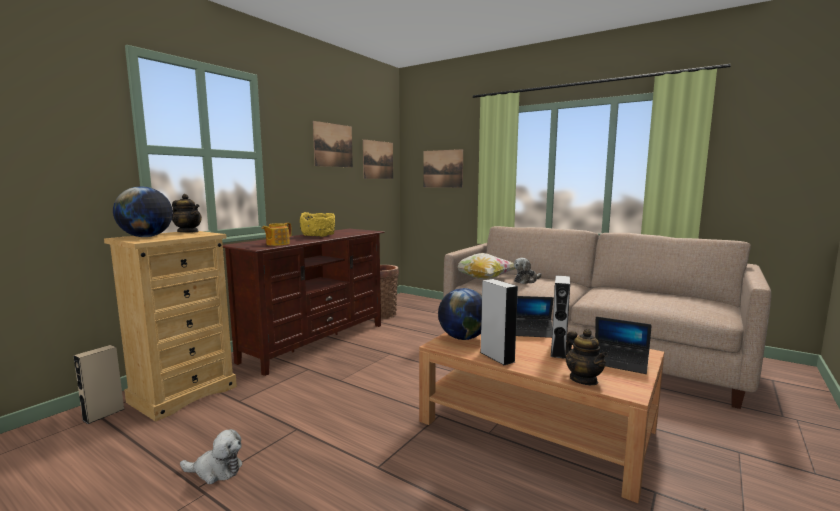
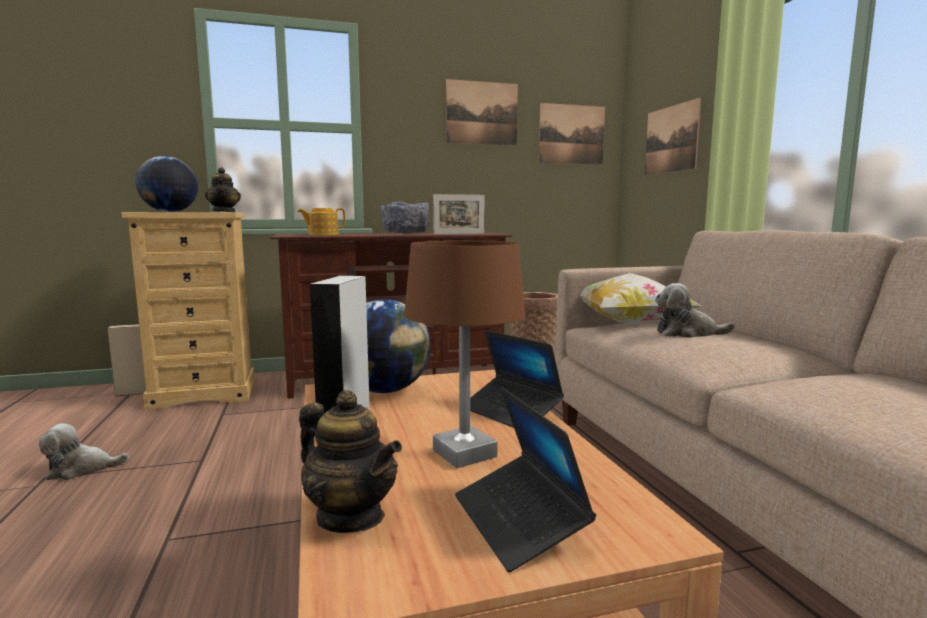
camera: 40 degrees right, 0 degrees up
(216, 470) = (81, 469): plush toy -> plush toy turned 120 degrees clockwise
(318, 236) = (406, 233): yellow bowl -> grey bowl
(356, 234) = (459, 234): none -> picture frame
(558, 351) = (465, 453): grey speaker -> brown table lamp
(583, 379) = (351, 516): teapot -> teapot turned 75 degrees counterclockwise

